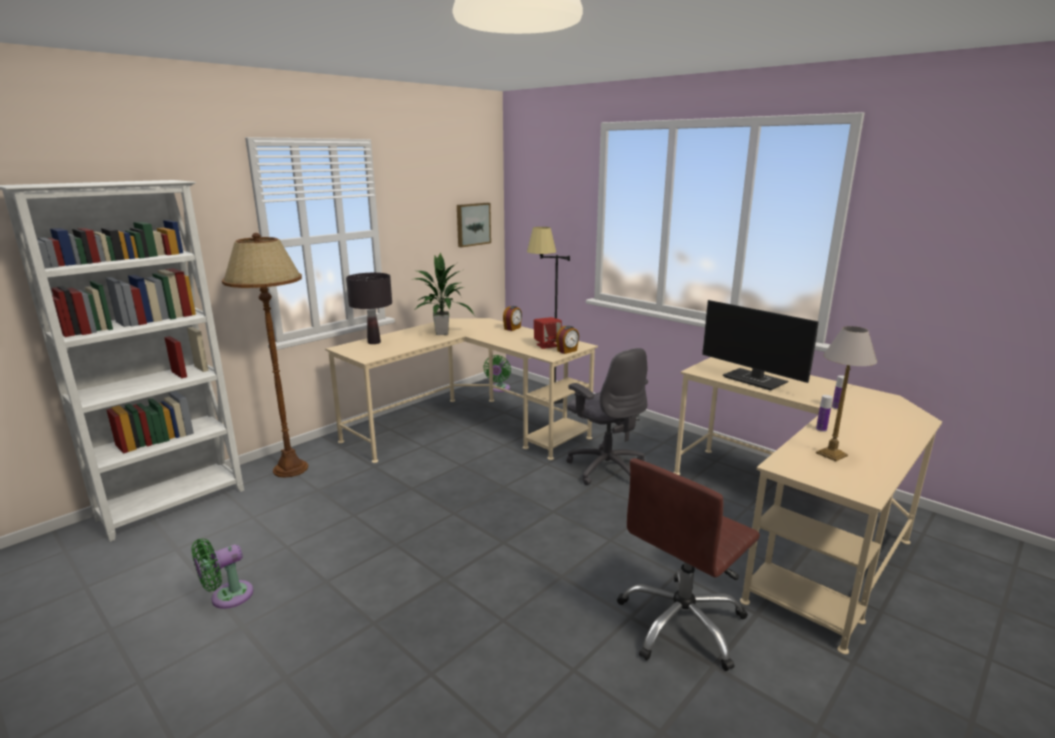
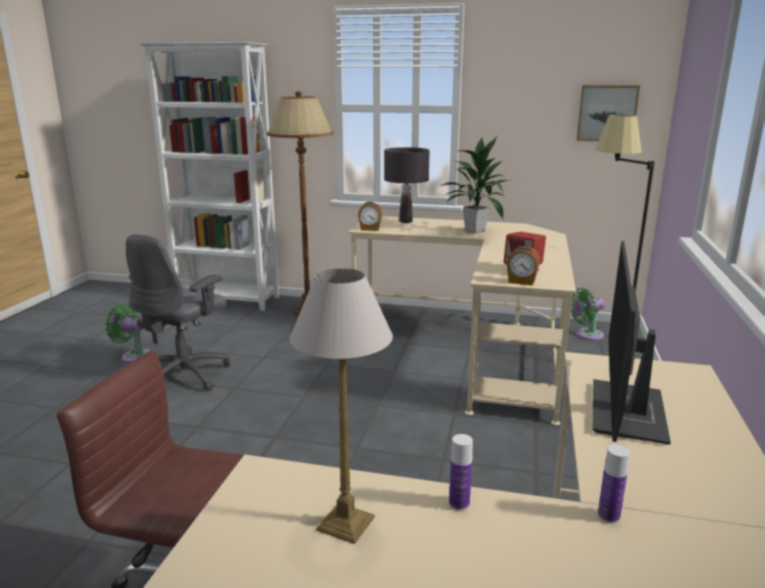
camera: 60 degrees right, 0 degrees up
(512, 328) = (550, 248): alarm clock -> alarm clock (370, 229)
(606, 467) = (496, 456): grey office chair -> grey office chair (185, 375)

